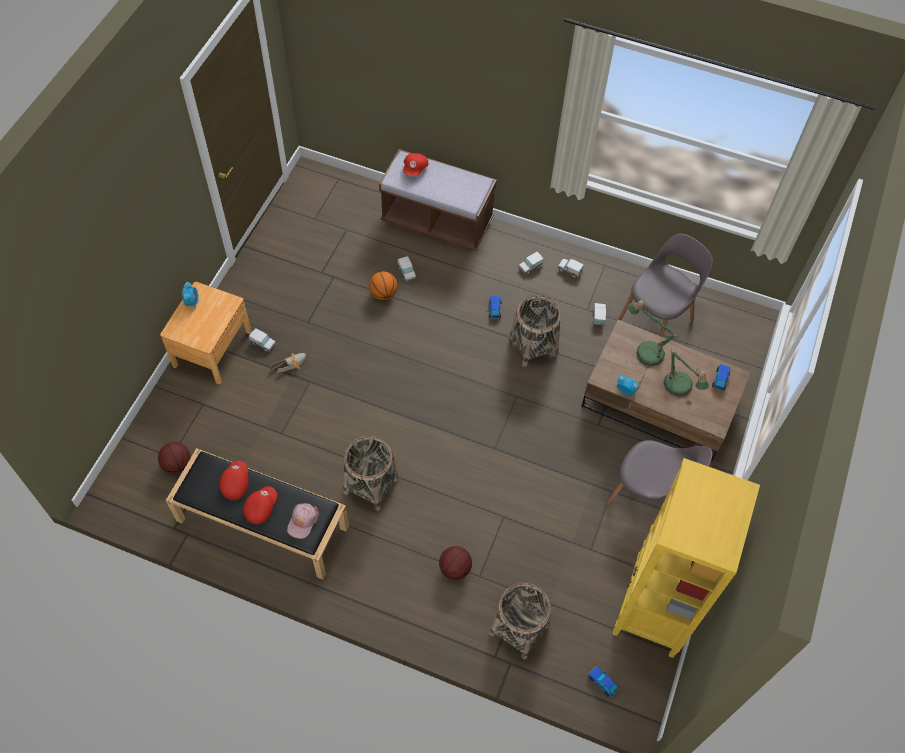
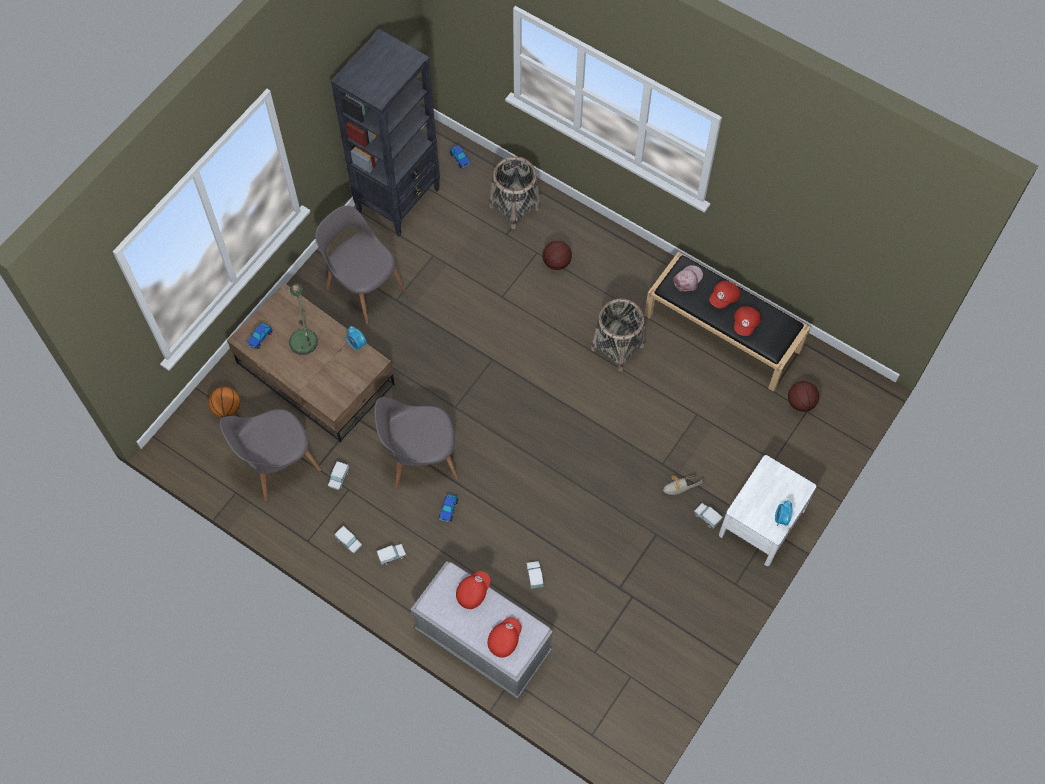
camera: 165 degrees left, 5 degrees up
(212, 348) = (761, 522): brown nightstand -> white nightstand
(383, 294) = (566, 554): basketball -> basketball (227, 408)
(437, 221) = (483, 642): brown bench -> grey bench
(449, 195) = (473, 591): none -> red cap
(533, 346) = (420, 458): basket -> grey chair
(646, 350) = (319, 381): table lamp -> none
(652, 611) = (399, 200): yellow bookcase -> black bookcase

